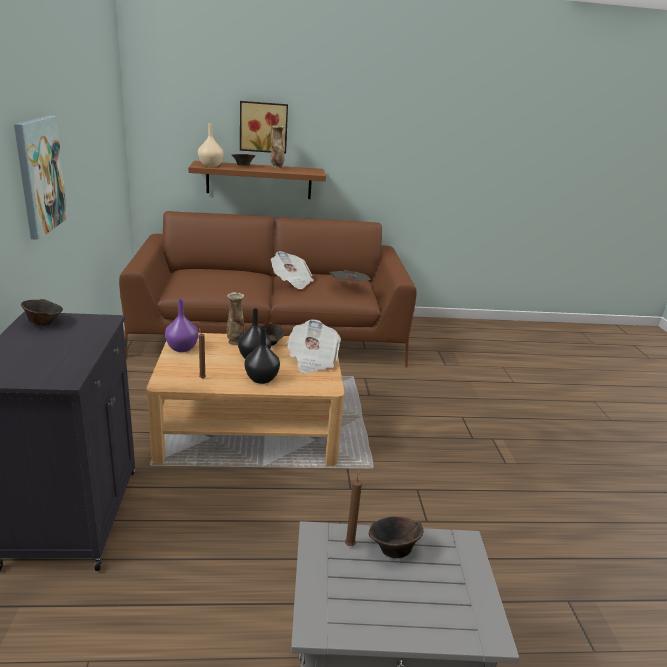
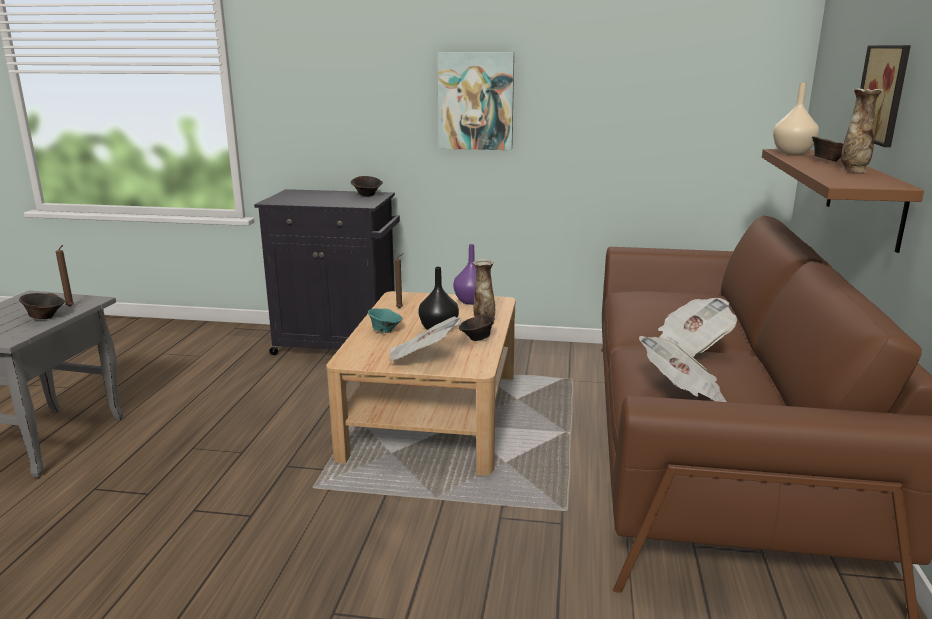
camera: 105 degrees right, 5 degrees down
(261, 379) = (385, 331): black vase -> turquoise bowl

